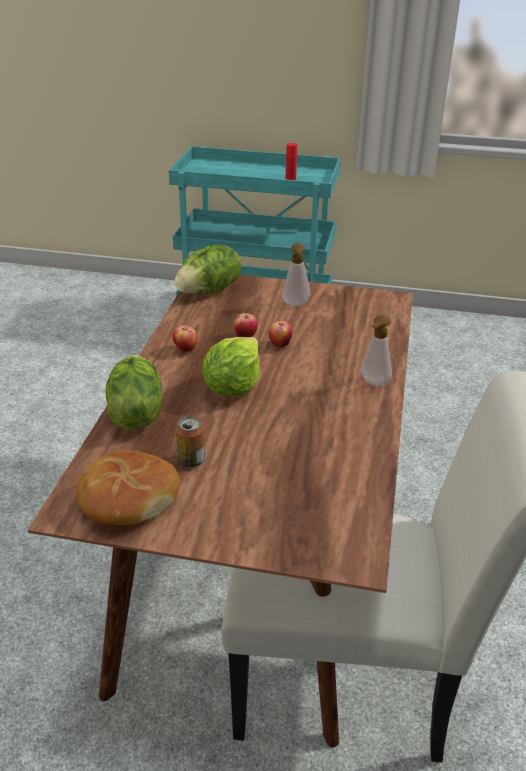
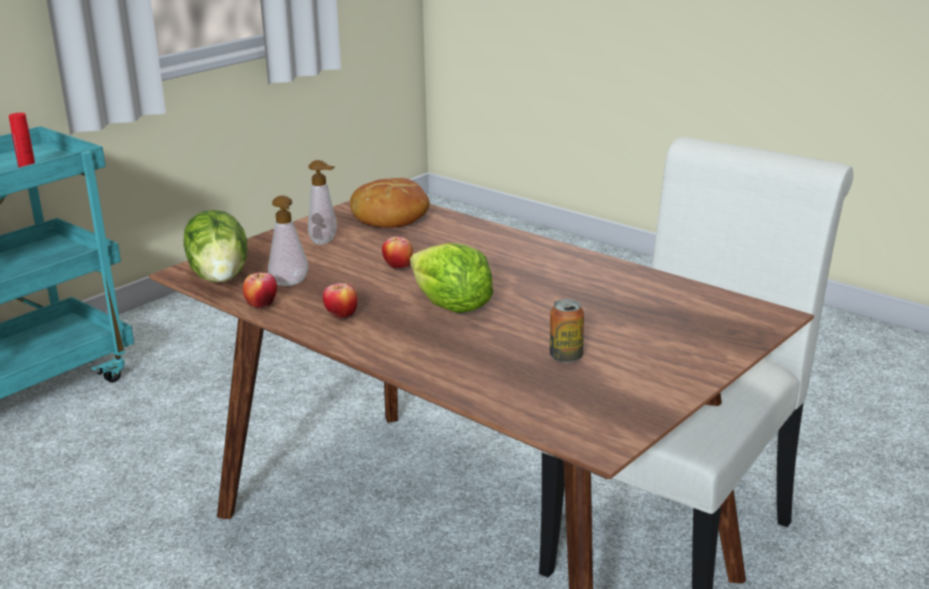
camera: 60 degrees left, 10 degrees down
(128, 499) = (604, 403): bread -> bread (389, 217)
(135, 413) = (443, 370): lettuce -> none
(245, 337) = (357, 280): apple -> apple (261, 305)
(373, 383) = (522, 245): soap dispenser -> soap dispenser (290, 284)

